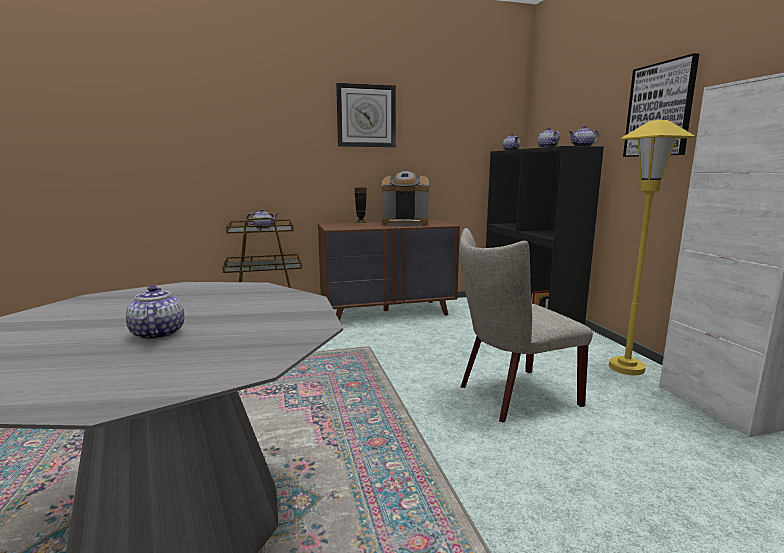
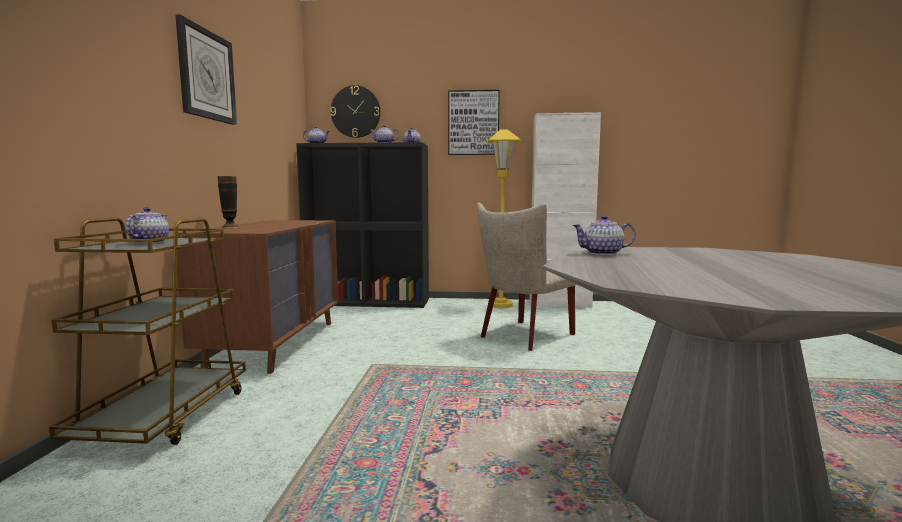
camera: 70 degrees left, 5 degrees down
(157, 334) = (754, 266): teapot -> teapot (603, 253)
(405, 223) = (279, 223): coffee machine -> none
(511, 396) = (523, 336): beige chair -> beige chair turned 45 degrees clockwise
(557, 112) = (355, 112): none -> wall clock

